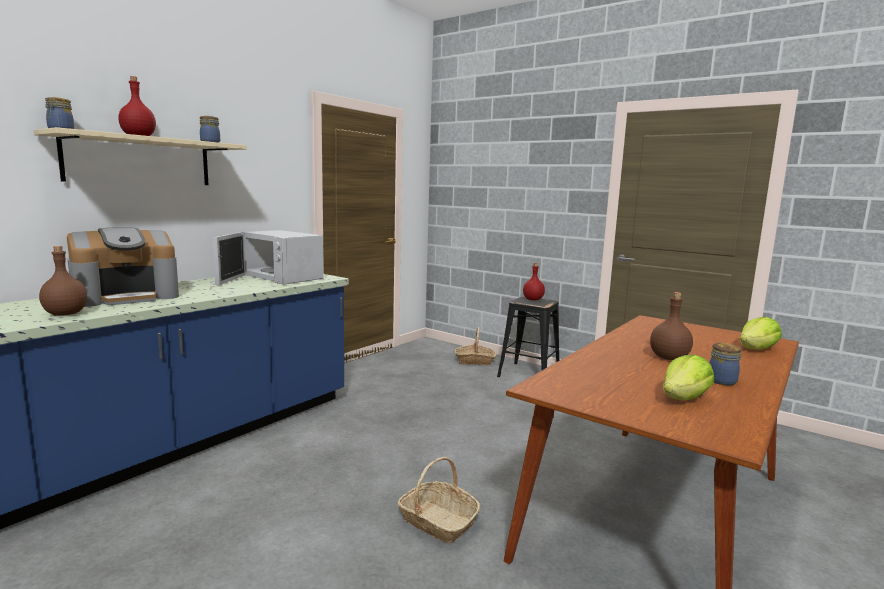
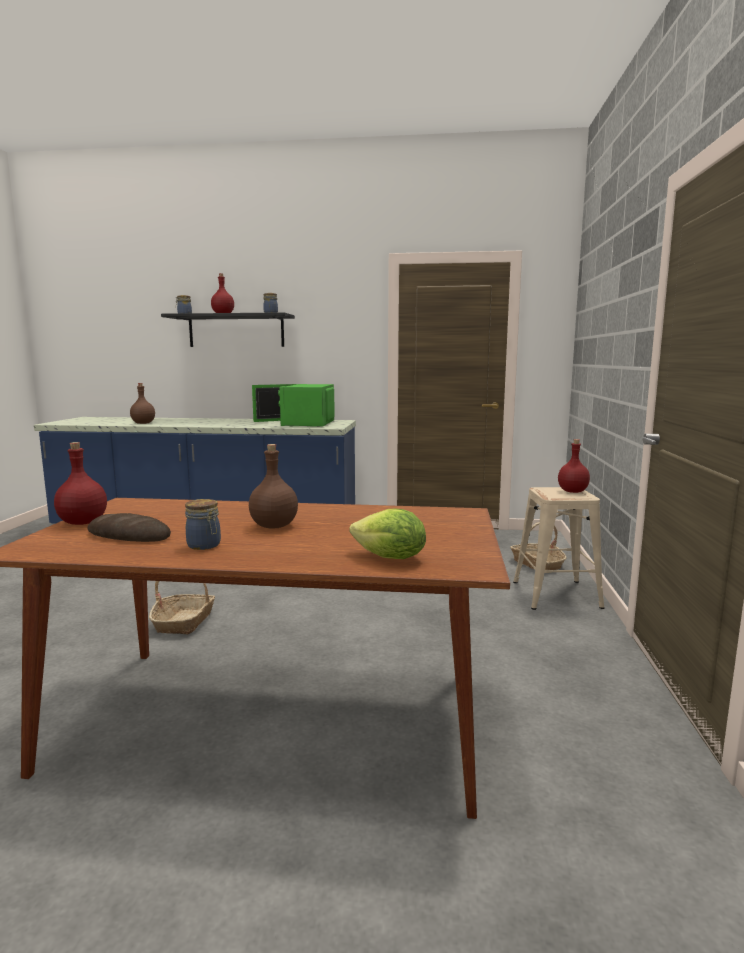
camera: 60 degrees right, 0 degrees up
(127, 297) = (196, 421): coffee machine -> none
(140, 161) = (236, 331): beige shelf -> black shelf
(278, 278) = (306, 423): white microwave -> green microwave
(529, 374) = (557, 594): black stool -> beige stool
(626, 411) = (82, 523): none -> red bottle
(684, 399) = (129, 535): lettuce -> bread

